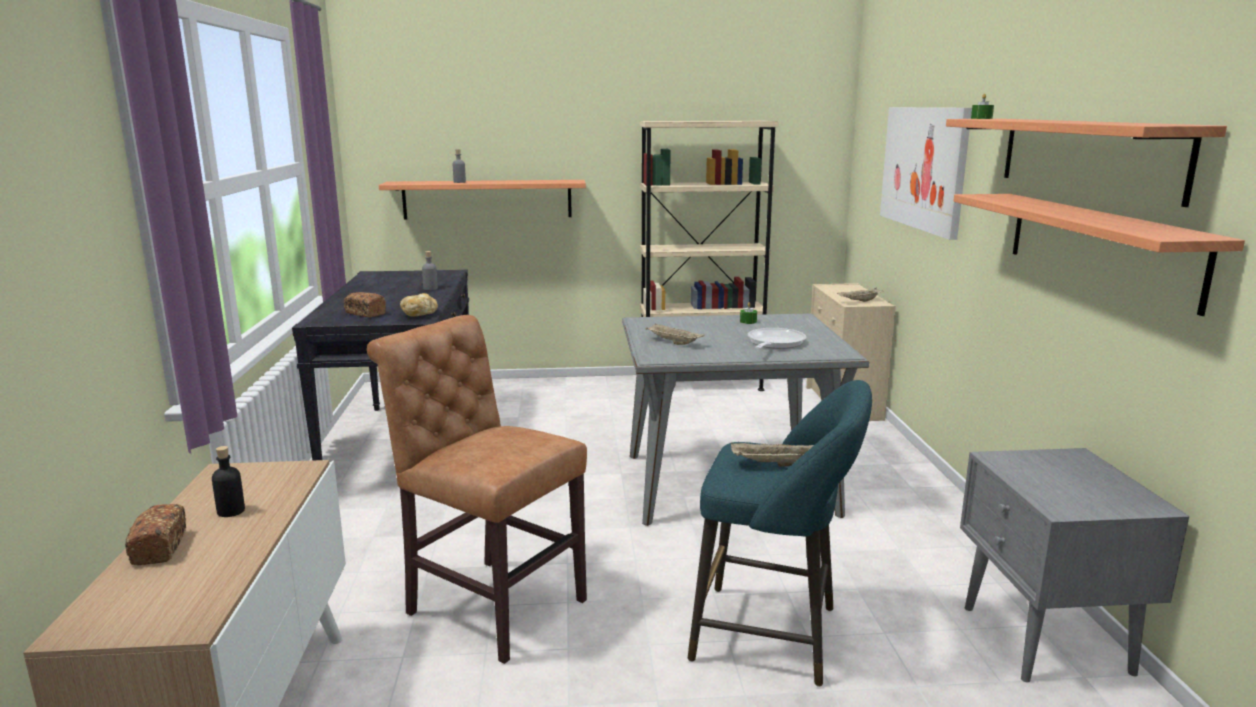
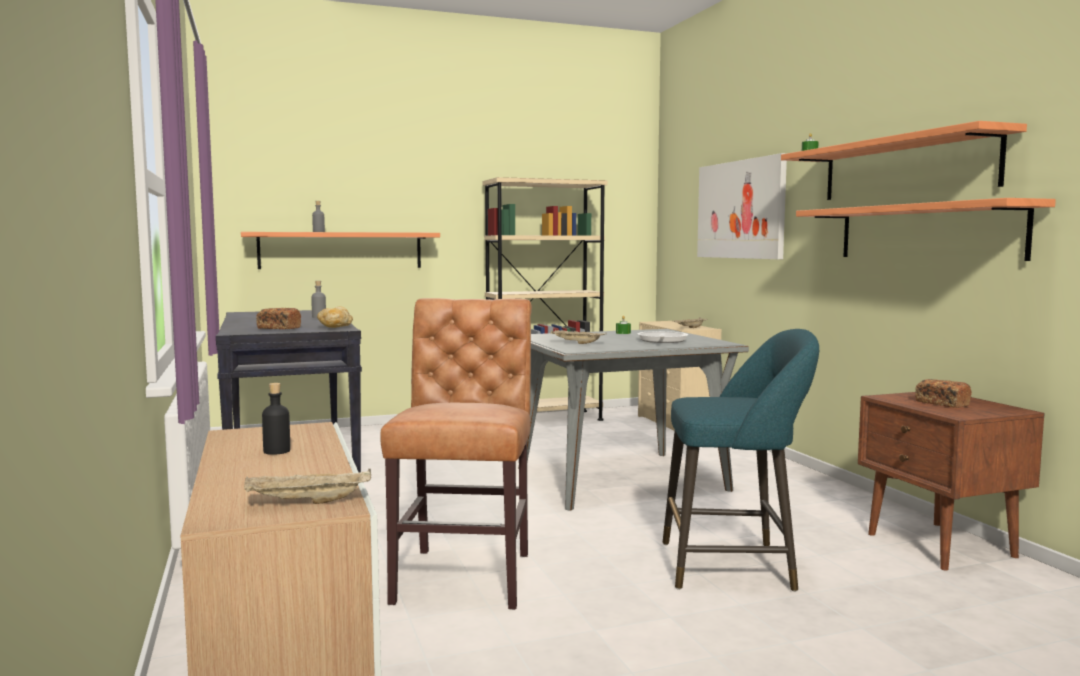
camera: 15 degrees left, 10 degrees down
(159, 547) = (233, 473): bread -> bread (941, 403)
(490, 604) = (466, 574): brown chair -> brown chair turned 75 degrees clockwise
(773, 464) = (732, 402): beige tray -> beige tray (307, 502)
(1045, 640) = (941, 546): grey nightstand -> brown nightstand

